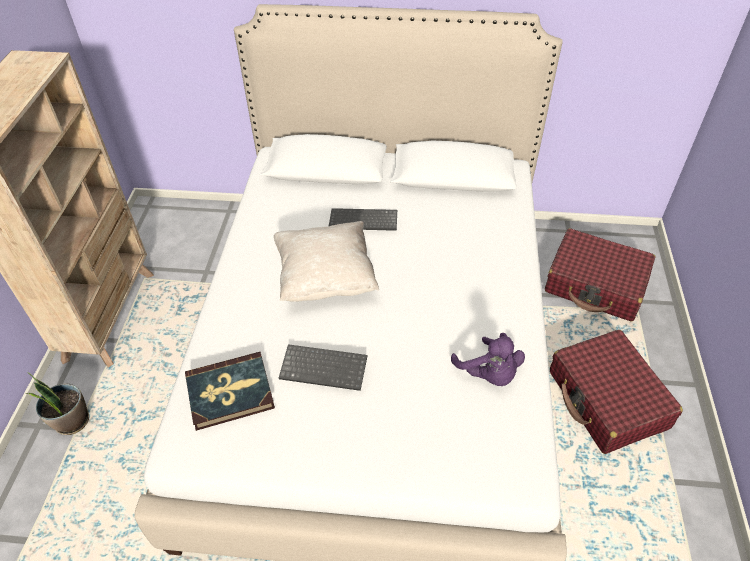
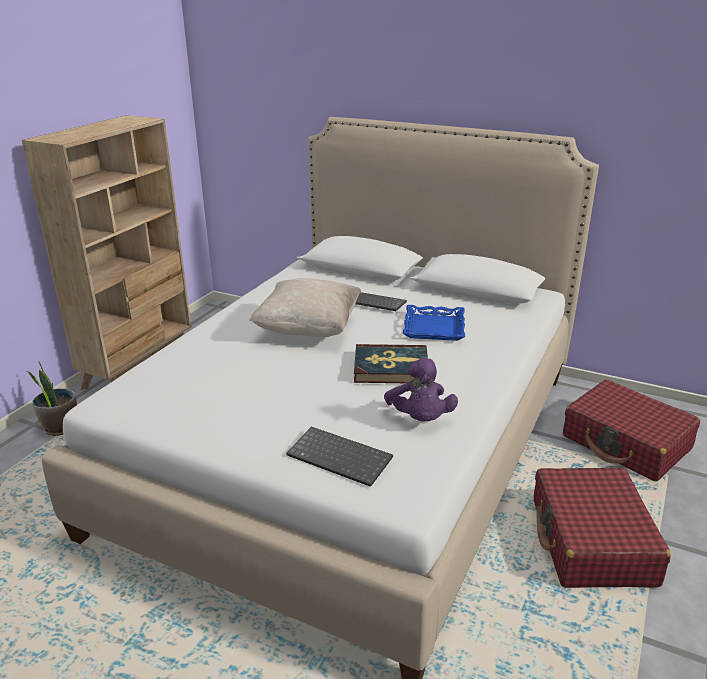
camera: 20 degrees right, 20 degrees down
(230, 393) = (170, 378): book -> book (391, 367)
(325, 367) = (264, 380): keyboard -> keyboard (341, 457)
(441, 243) = (434, 328): none -> blue tray

